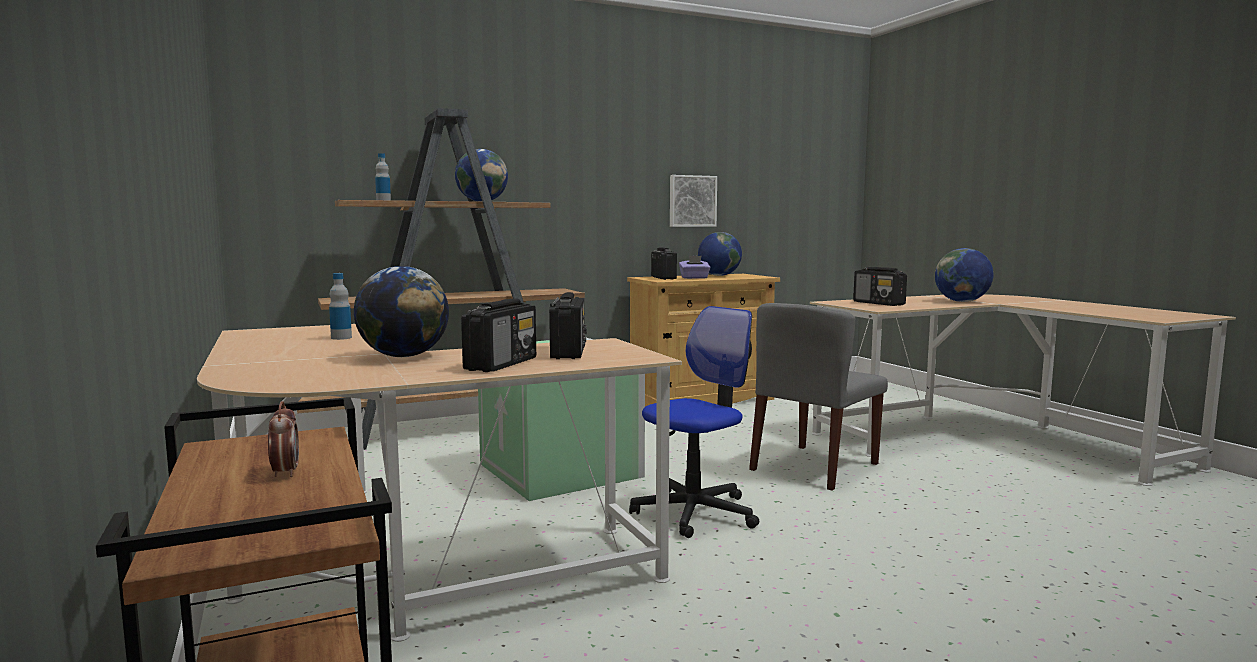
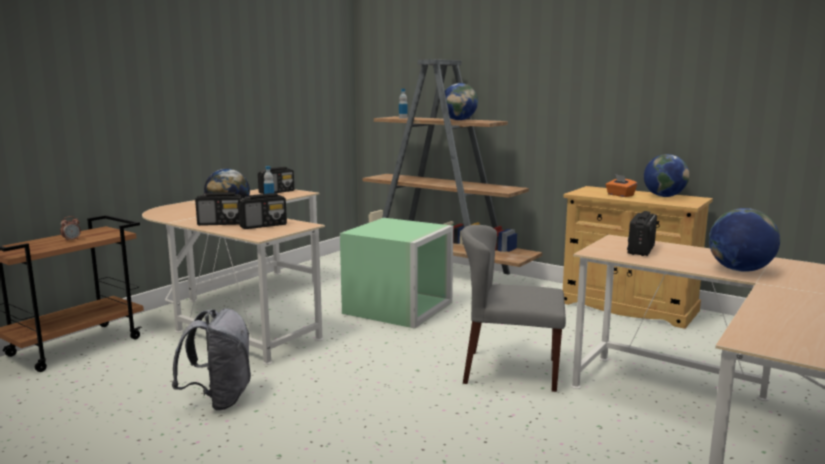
camera: 60 degrees right, 5 degrees up
(663, 278) = (599, 191): radio -> radio (277, 192)
(692, 201) = (661, 122): picture -> none
(694, 278) = (620, 195): purple tissue box -> orange tissue box
(695, 512) = (369, 352): office chair -> none
(777, 637) = (219, 399): none -> grey backpack

